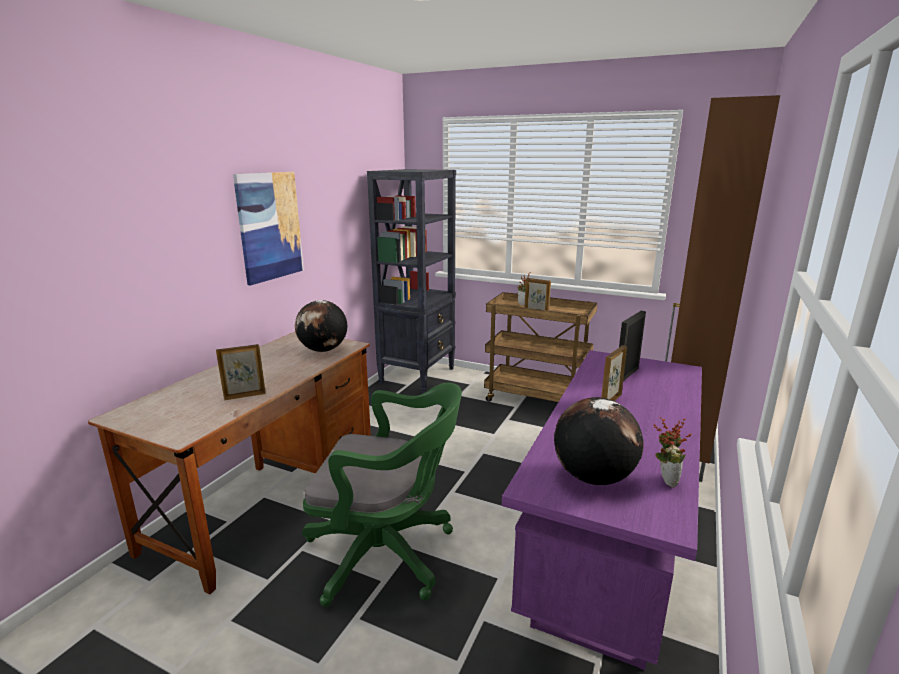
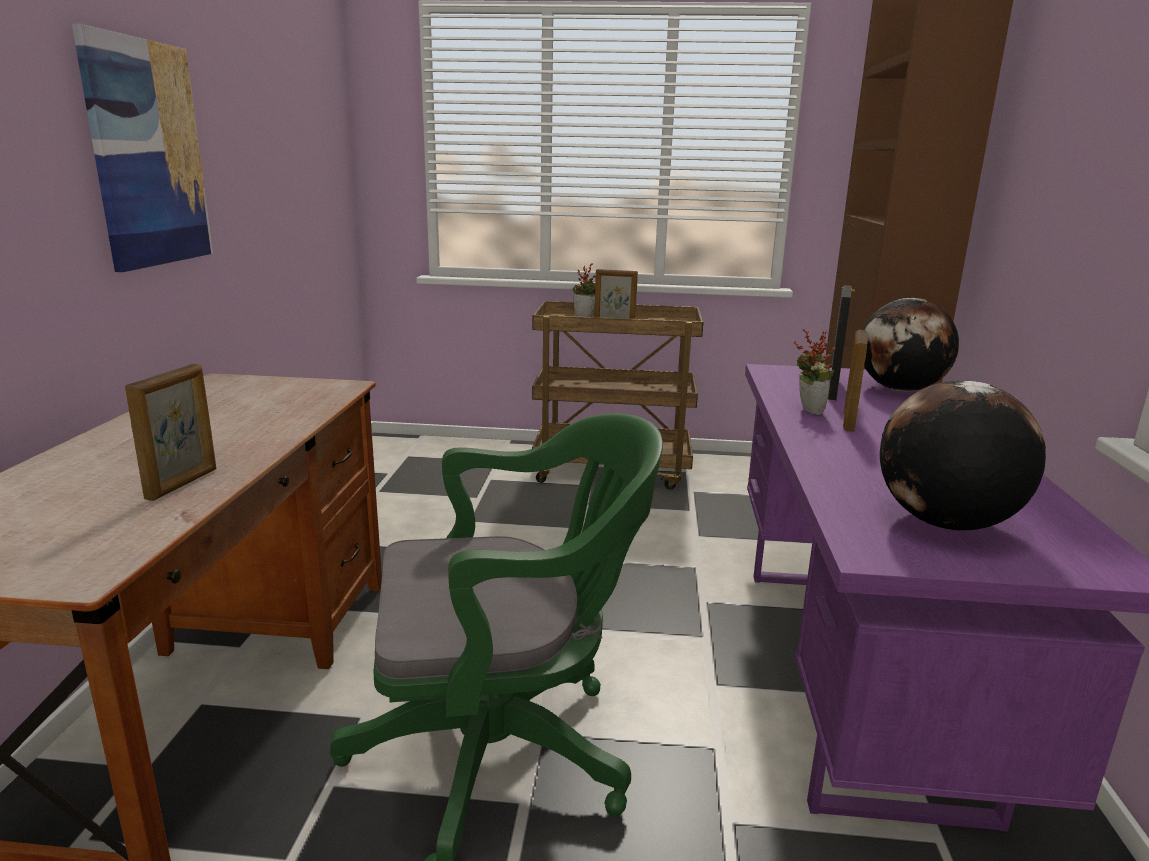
camera: 20 degrees left, 0 degrees up
(244, 396) = (183, 484): picture frame -> picture frame turned 150 degrees clockwise
(323, 350) = (293, 397): globe -> globe (900, 389)
(418, 375) = (401, 457): black bookcase -> none
(665, 479) = (1040, 511): potted plant -> potted plant (807, 410)

